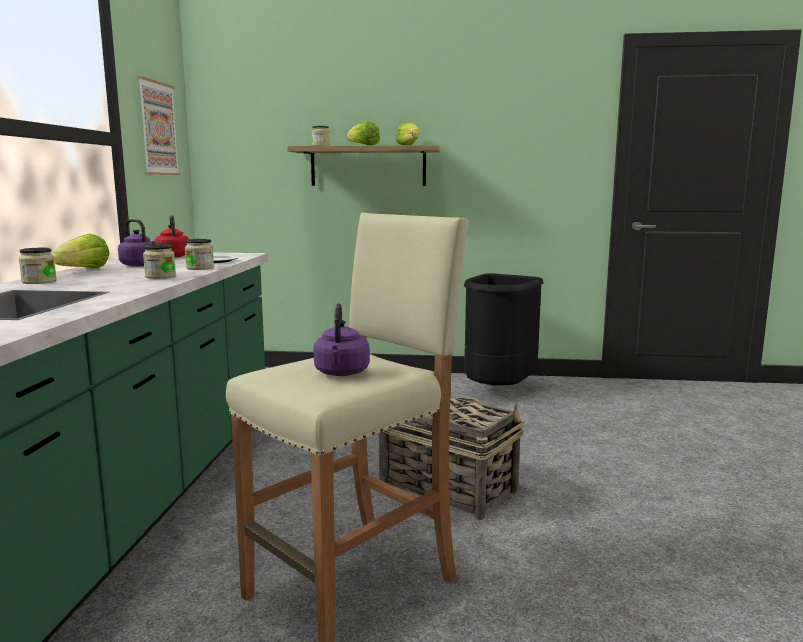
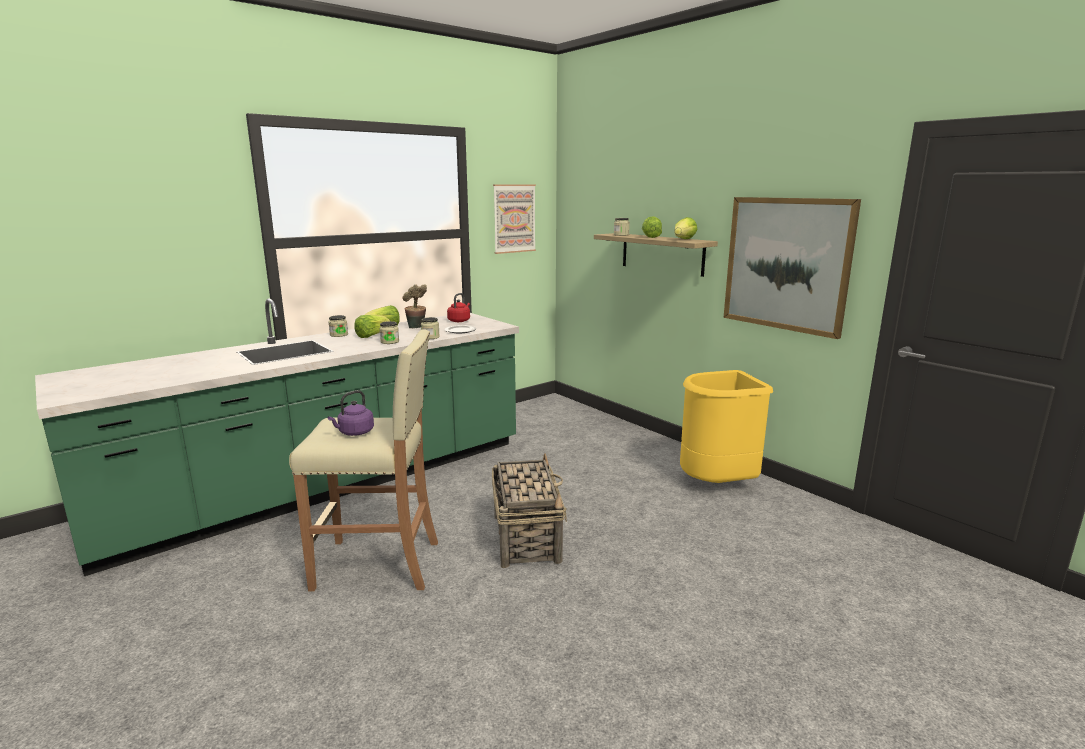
camera: 45 degrees right, 5 degrees up
(104, 276) = (372, 336): none -> lettuce
(140, 265) = (417, 328): purple kettle -> potted plant
(498, 390) = (717, 484): black trash can -> yellow trash can
(519, 163) = (786, 264): none -> picture

